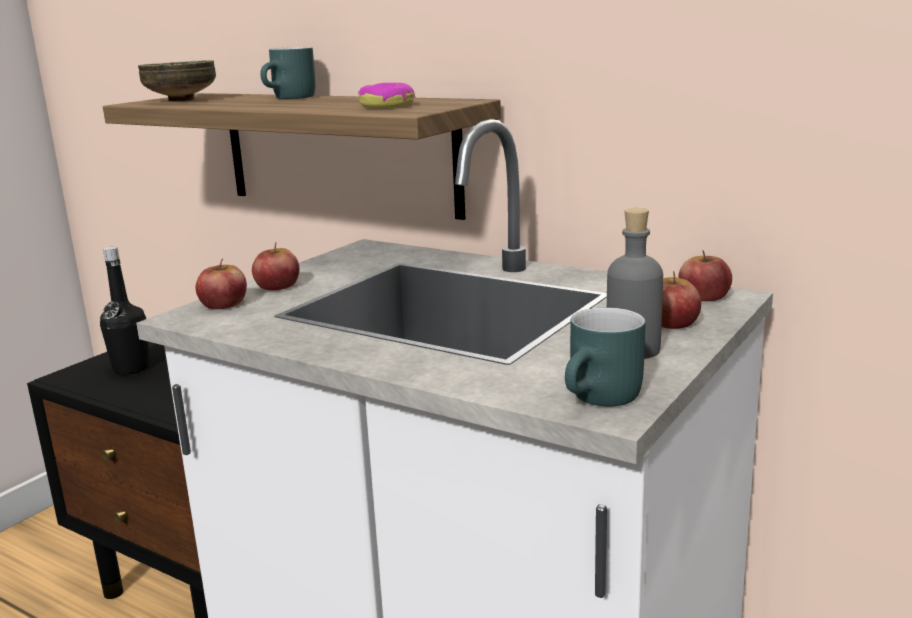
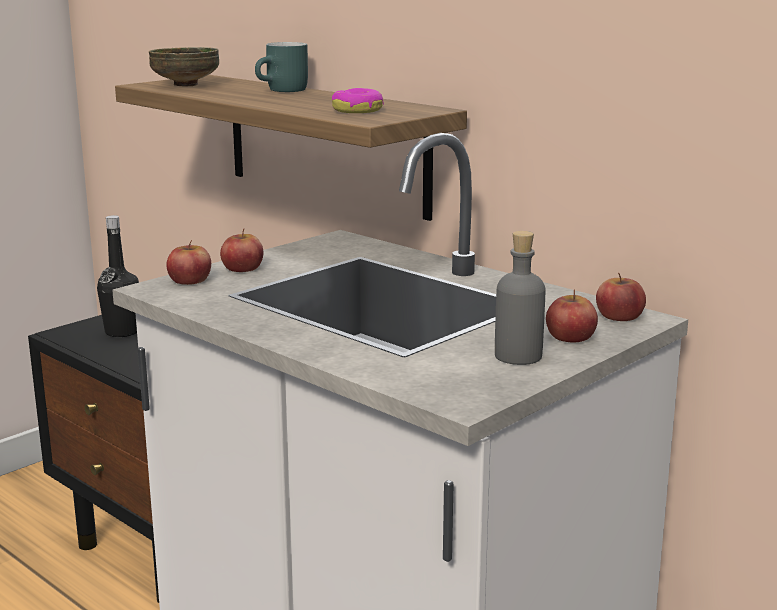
camera: 10 degrees right, 0 degrees up
(604, 399) = (464, 393): turquoise mug -> none

